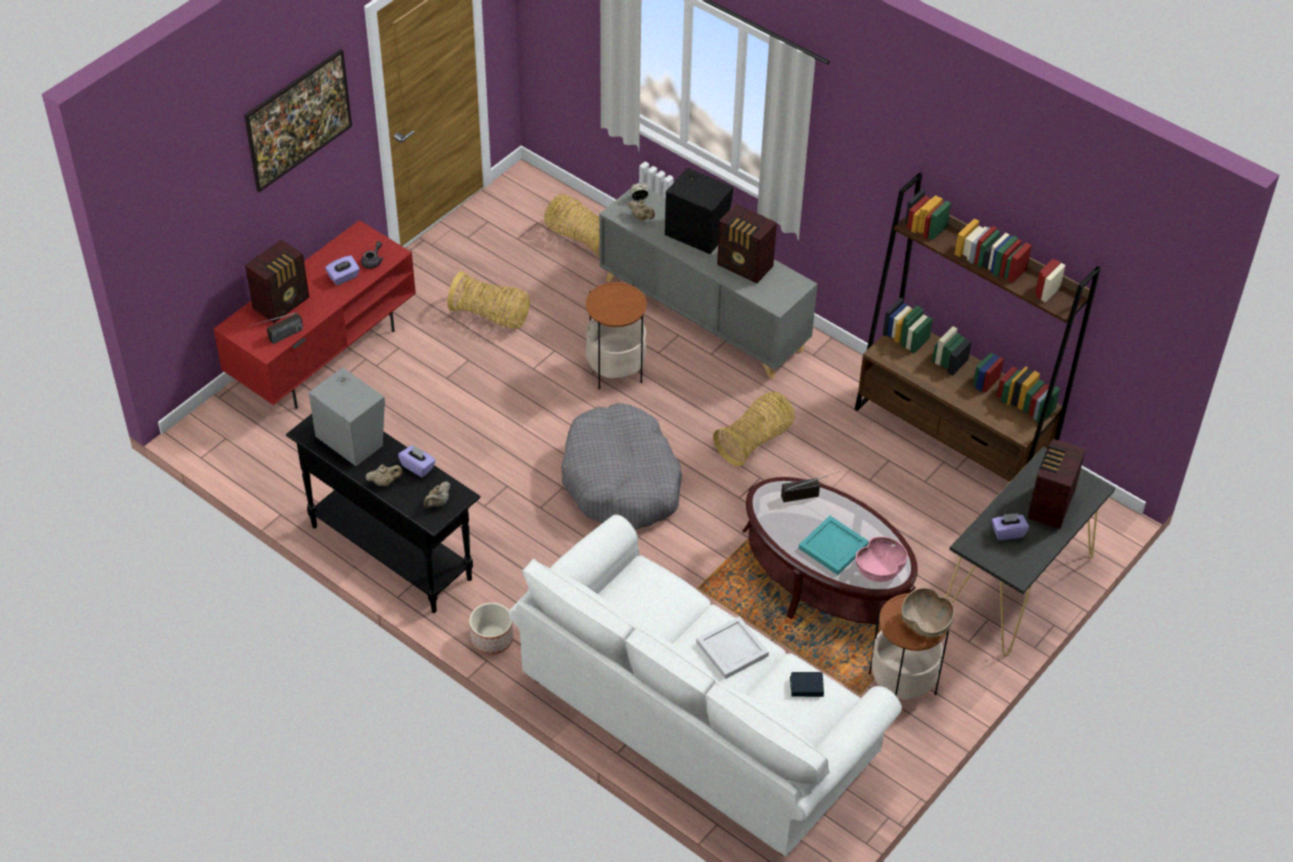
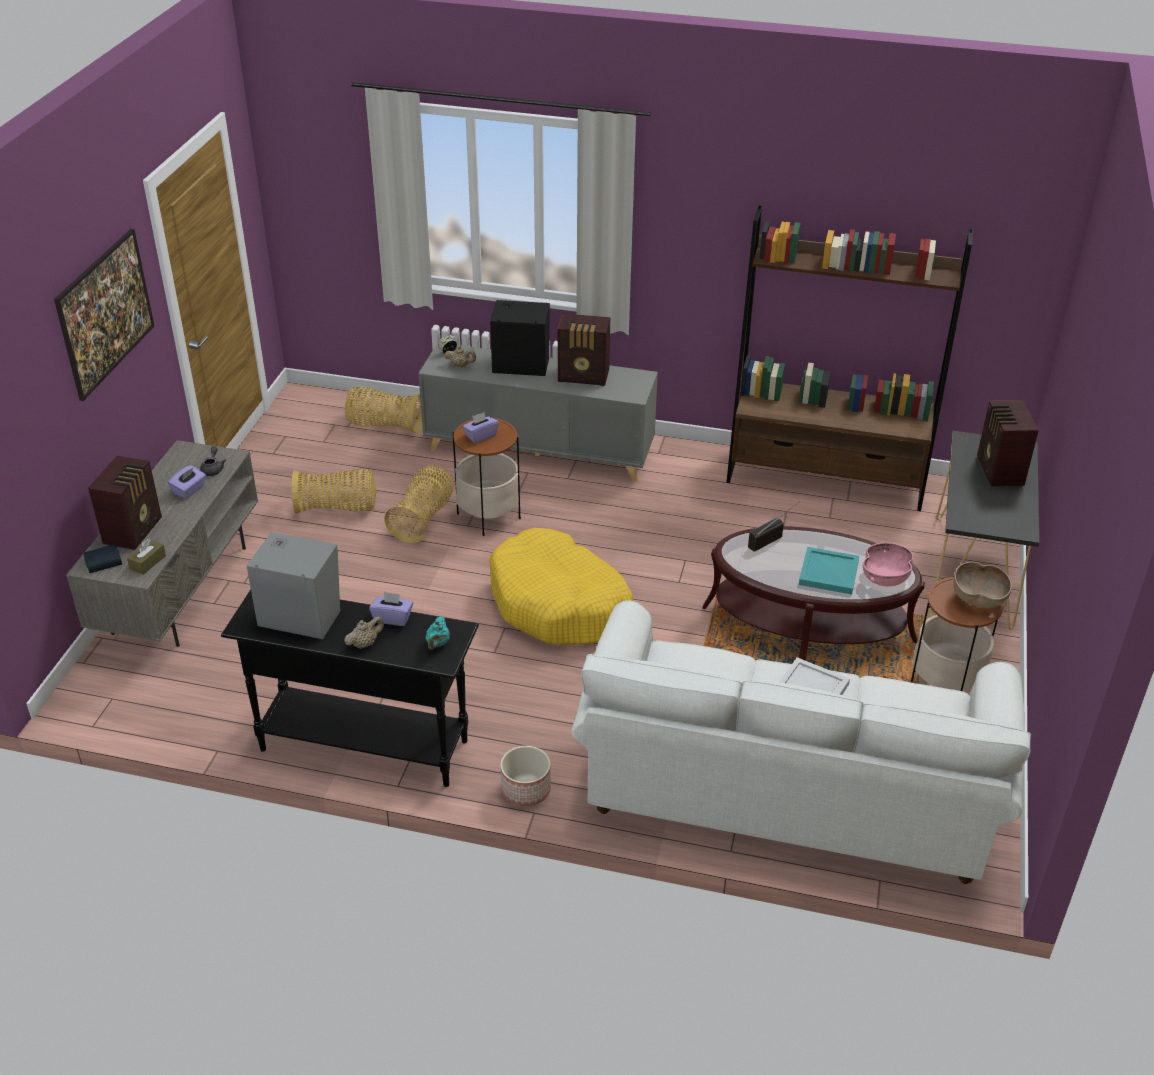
camera: 25 degrees left, 10 degrees down
(278, 339) = (148, 562): radio -> brown tissue box
(323, 353) = (180, 589): red tv stand -> grey tv stand
(438, 503) = (437, 644): beige teapot -> turquoise teapot
(621, 481) = (558, 603): grey dog bed -> yellow dog bed
(755, 440) = (658, 532): basket -> basket (423, 518)
(806, 687) = (909, 698): book -> book (103, 562)
(1008, 532) = (984, 502): purple tissue box -> purple tissue box (480, 436)

